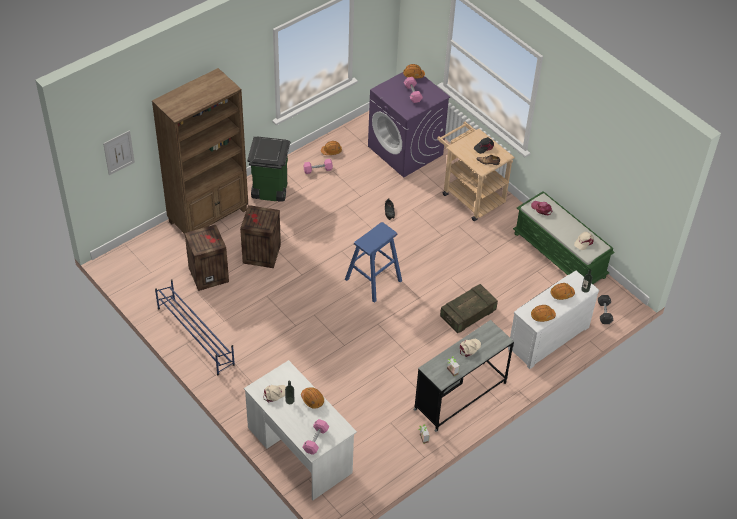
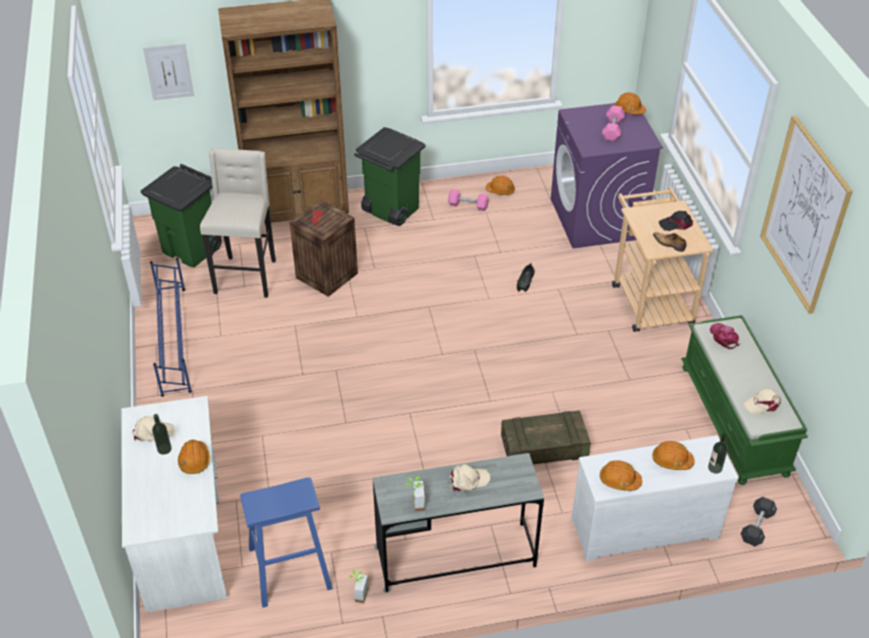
camera: 30 degrees right, 5 degrees down
(156, 269) = (192, 249): none -> green trash can
(209, 274) = (247, 276): crate -> beige stool
(315, 440) = (153, 518): pink dumbbell -> none
(373, 280) = (443, 356): blue stool -> blue stool (289, 568)
(582, 129) = (804, 215): none -> picture

